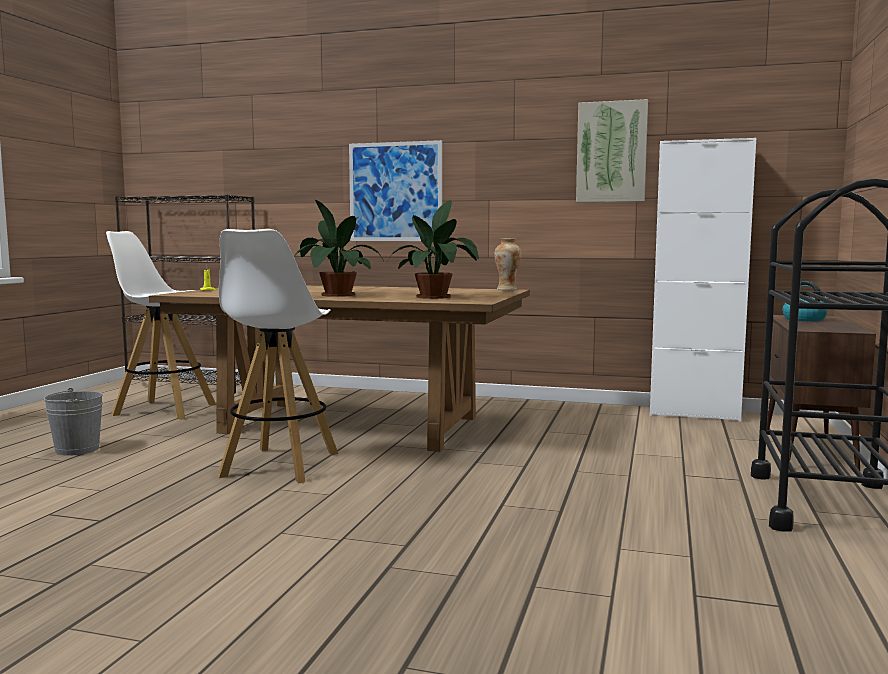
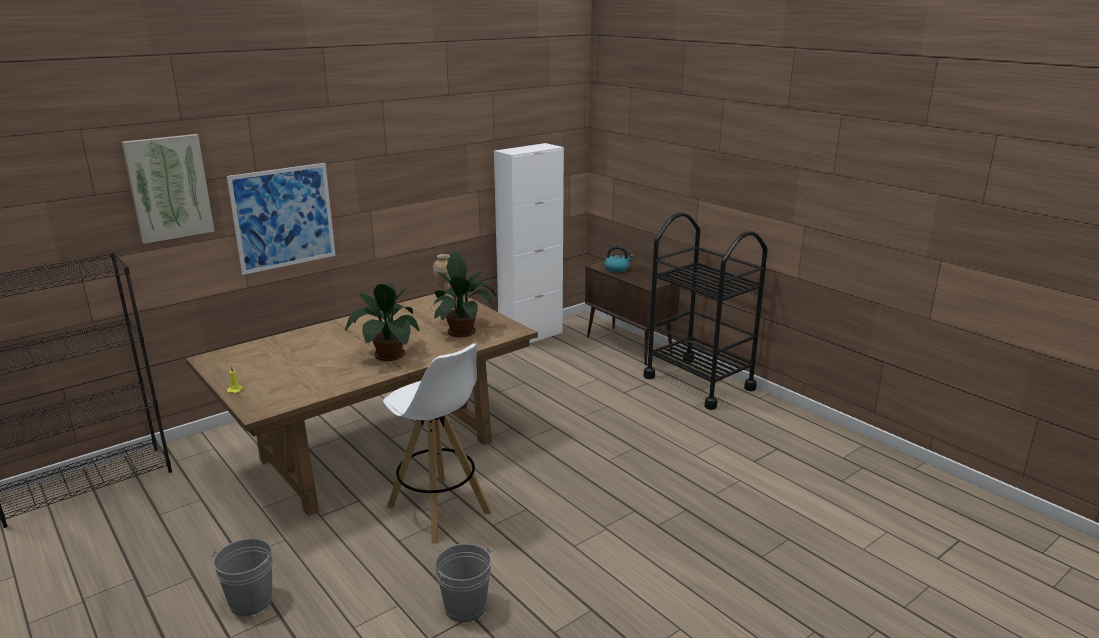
camera: 55 degrees left, 15 degrees up
(114, 514) = (465, 607): none -> grey bucket
(164, 409) = (171, 525): white stool -> none
(611, 152) = (461, 158): picture -> picture (169, 188)

